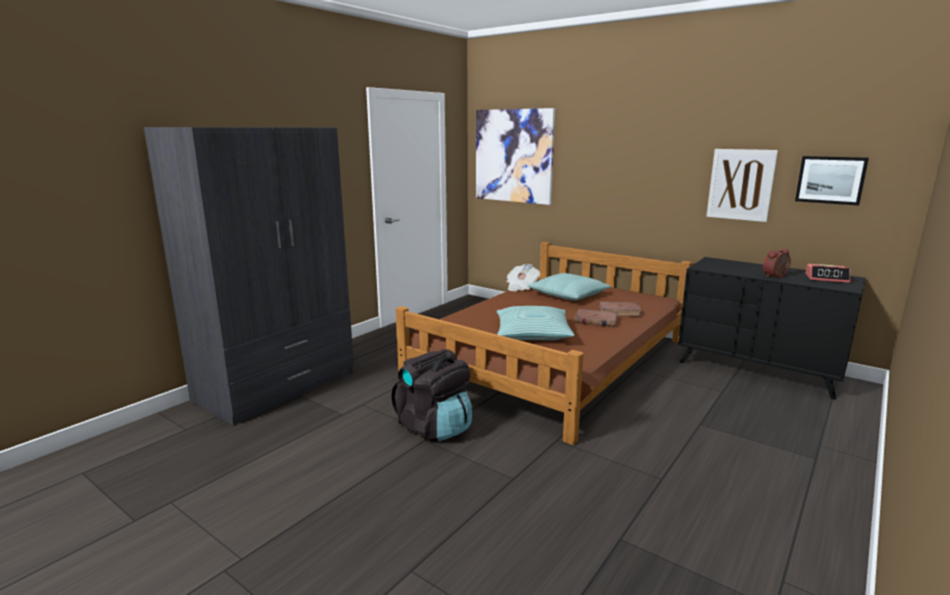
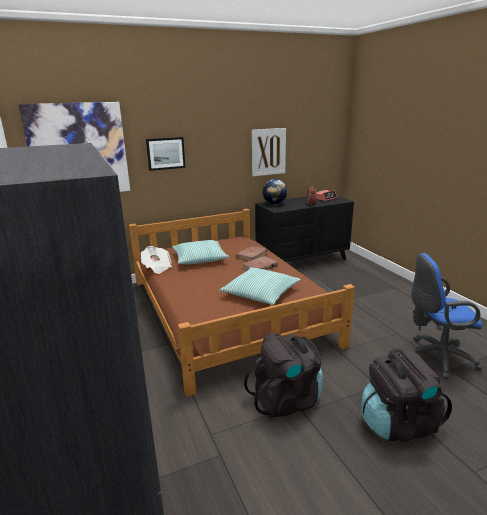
camera: 60 degrees left, 5 degrees up
(454, 502) = (397, 423): none -> black backpack
(636, 521) = (435, 357): none -> blue office chair
(724, 263) = (274, 204): none -> globe
(830, 180) = (310, 143): picture -> picture (165, 153)

